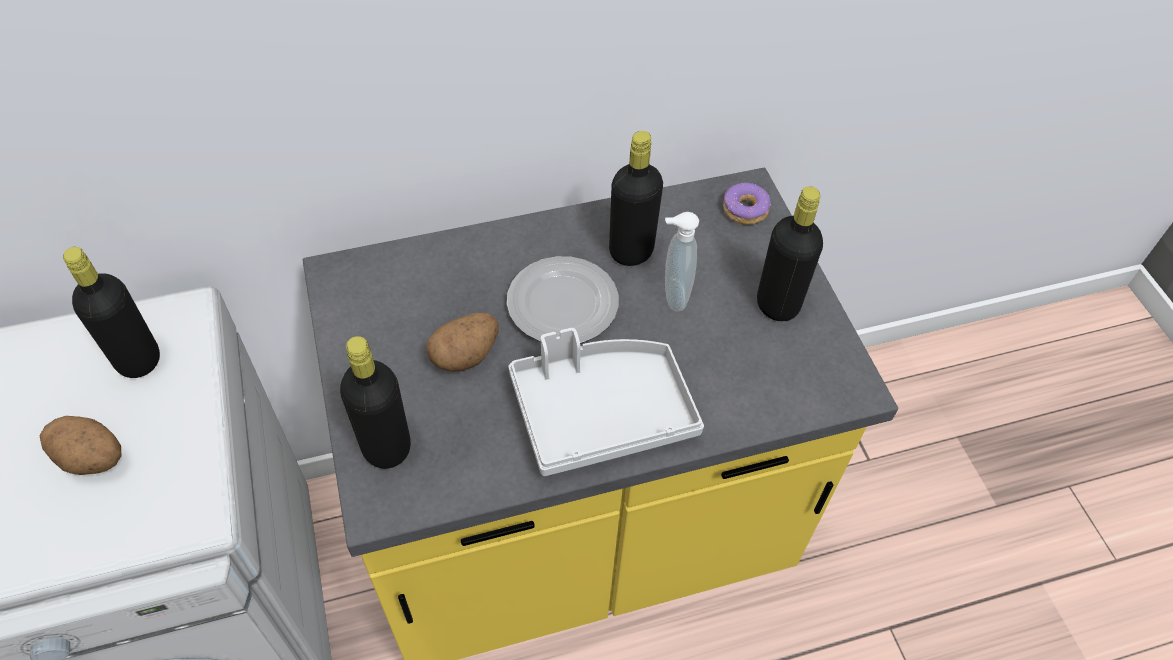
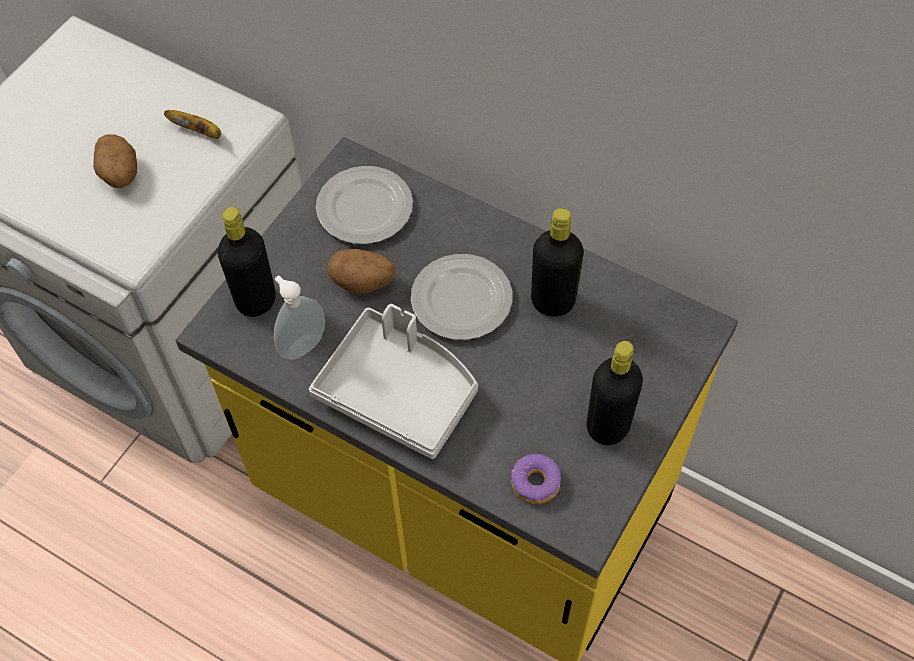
camera: 50 degrees right, 5 degrees up
(138, 360) = (199, 132): black bottle -> banana
(393, 298) = (364, 208): none -> plate
(672, 295) = (542, 356): soap dispenser -> soap dispenser (301, 344)
(745, 210) = (676, 340): donut -> donut (535, 483)

